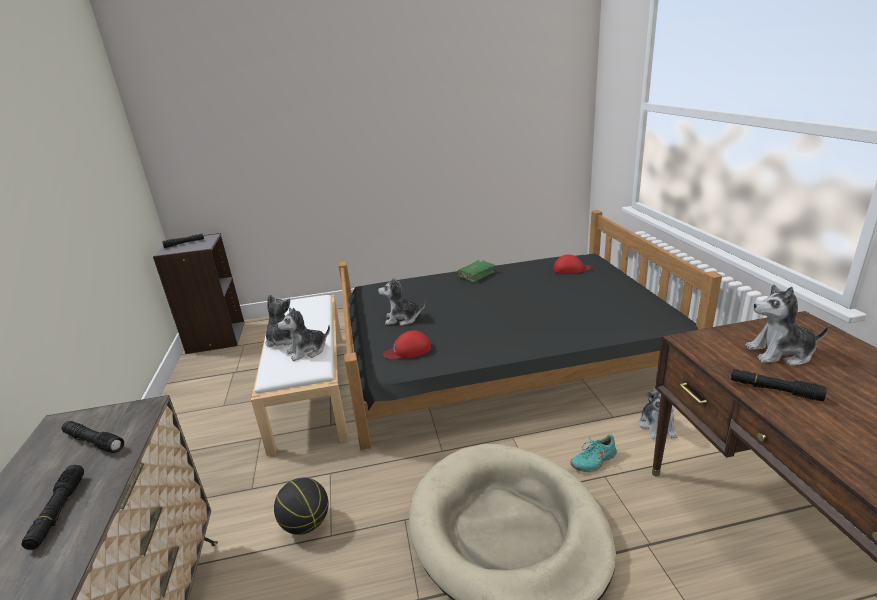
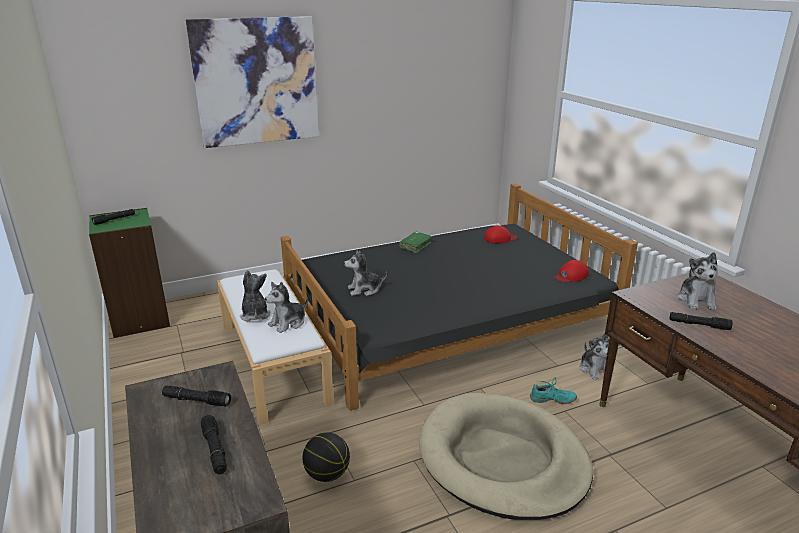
camera: 15 degrees left, 0 degrees up
(215, 337) = (139, 319): grey bookcase -> green bookcase
(319, 108) = (256, 82): none -> picture
(408, 350) = (385, 317): red cap -> red cap (570, 276)
(593, 460) = (552, 400): turquoise shoe -> turquoise shoe turned 135 degrees counterclockwise
(780, 353) = (696, 300): plush toy -> plush toy turned 75 degrees counterclockwise

